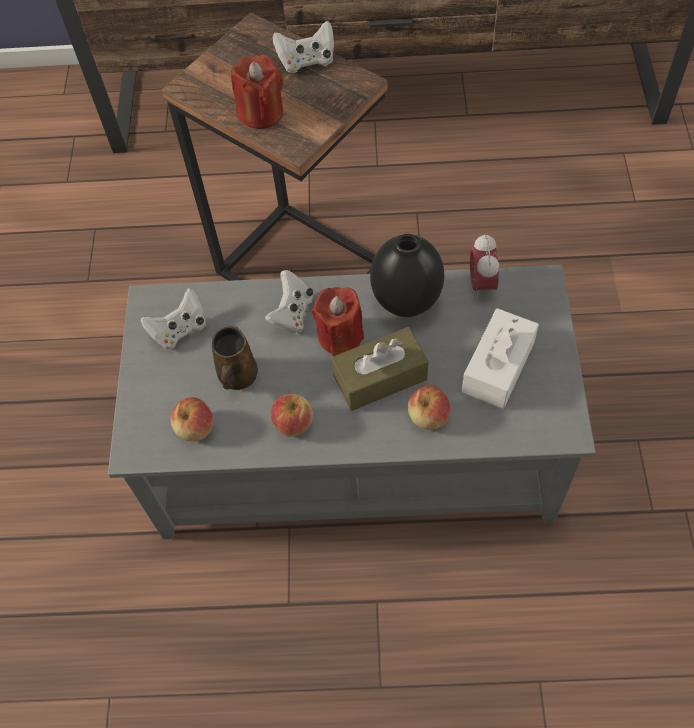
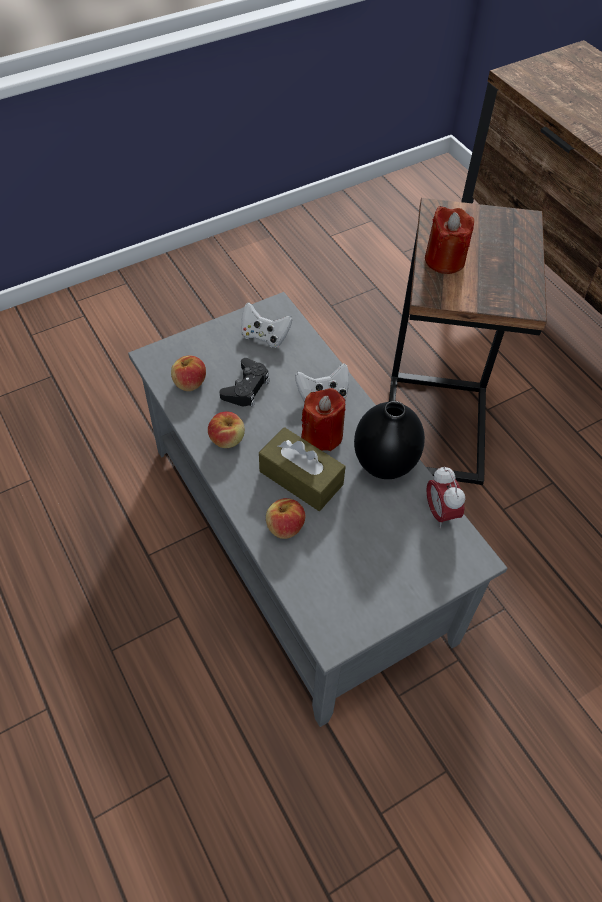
camera: 55 degrees right, 5 degrees down
(237, 377) = (246, 387): brown mug -> black game controller
(307, 61) = (520, 264): white game controller -> none
(481, 284) = (440, 512): alarm clock -> alarm clock turned 75 degrees counterclockwise
(498, 367) = (364, 559): white tissue box -> none

